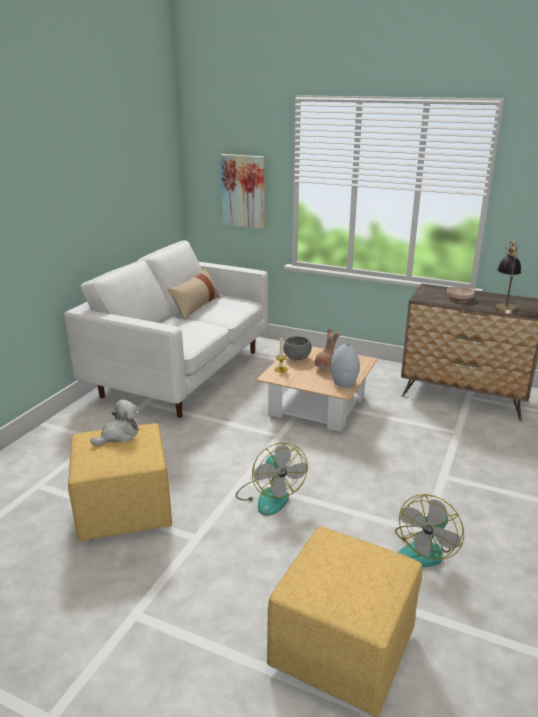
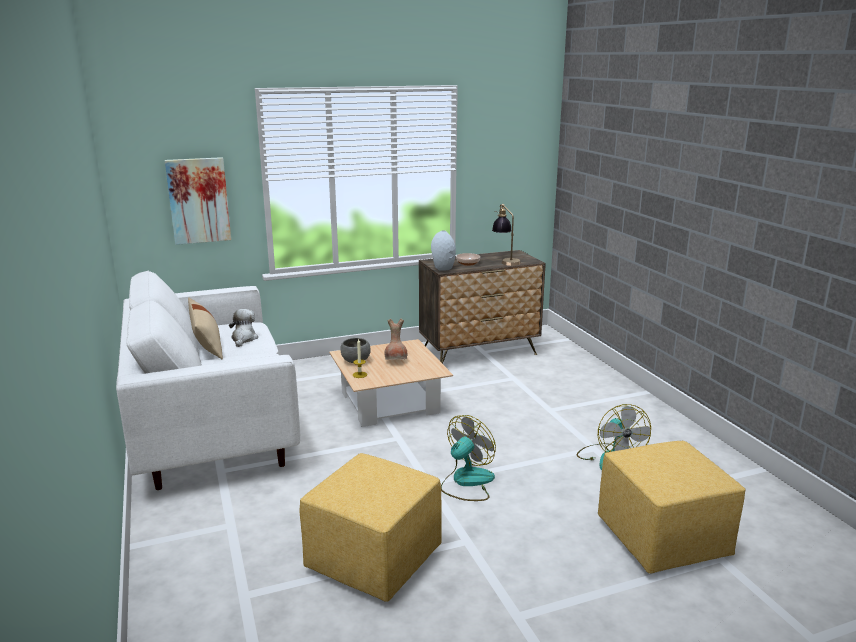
camera: 45 degrees left, 5 degrees down
(119, 435) = (352, 476): plush toy -> plush toy (243, 339)
(269, 495) = (466, 482): fan -> fan turned 75 degrees counterclockwise
(344, 383) = (429, 365): grey vase -> grey vase (443, 268)

